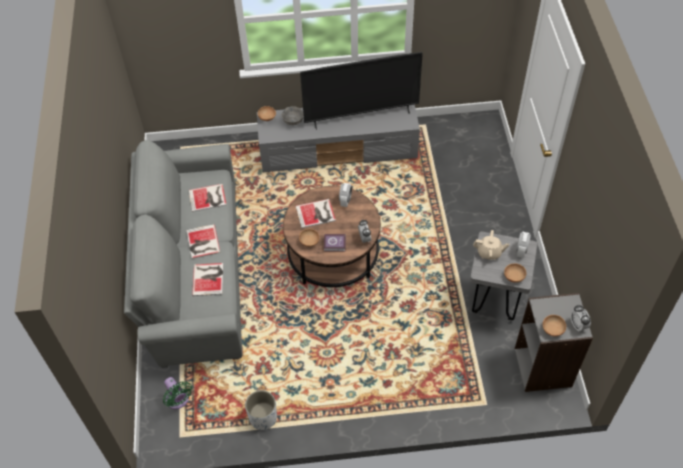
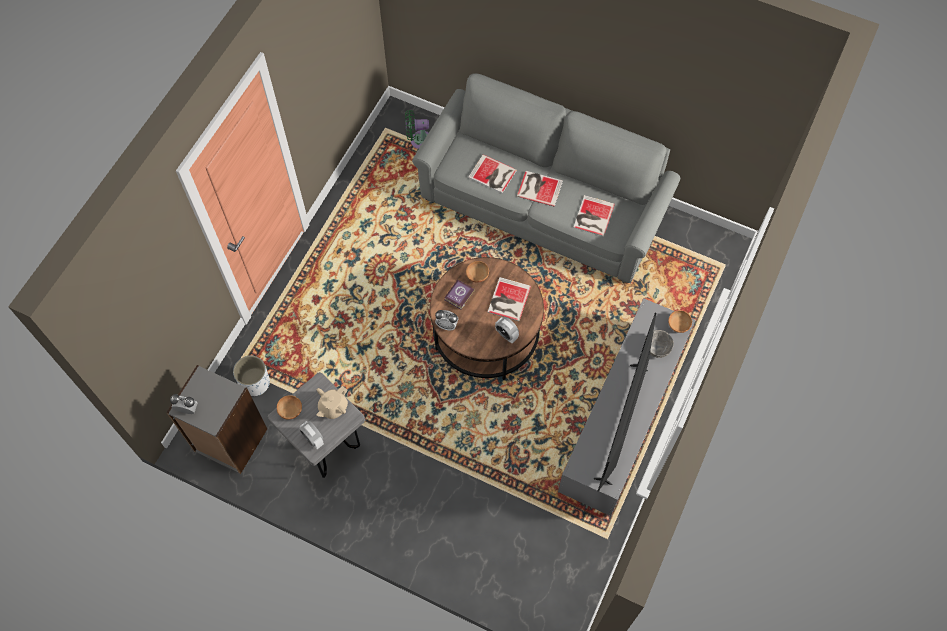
camera: 120 degrees right, 10 degrees up
(263, 417) = (357, 191): white planter -> white planter (255, 383)
(552, 330) = (201, 383): brown bowl -> none

